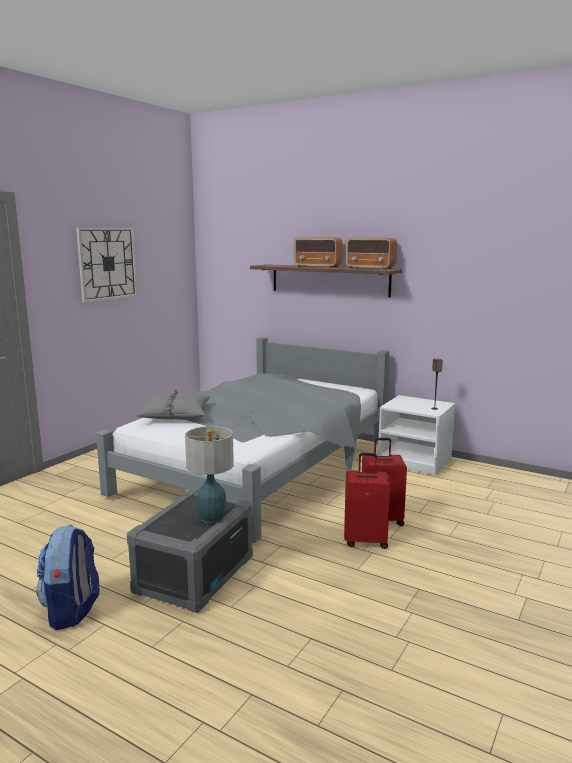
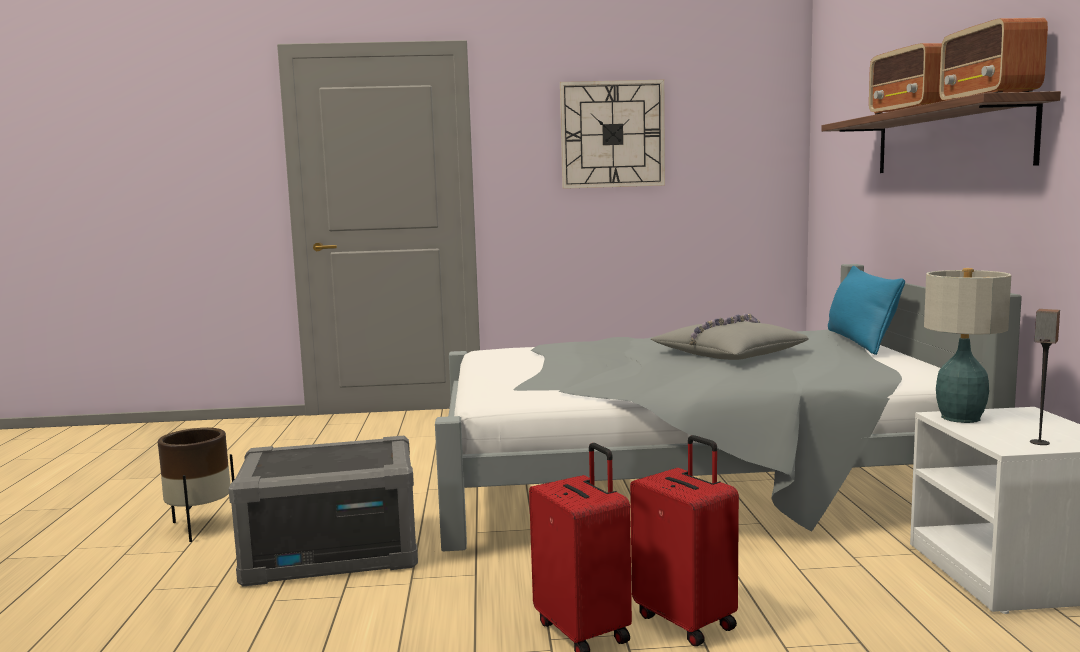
camera: 55 degrees right, 5 degrees down
(72, 611) = (200, 527): backpack -> brown planter
(175, 414) = (553, 349): grey pillow -> grey pillow (728, 354)
(212, 518) = (330, 467): table lamp -> table lamp (961, 418)
(290, 378) = (859, 341): none -> blue pillow

